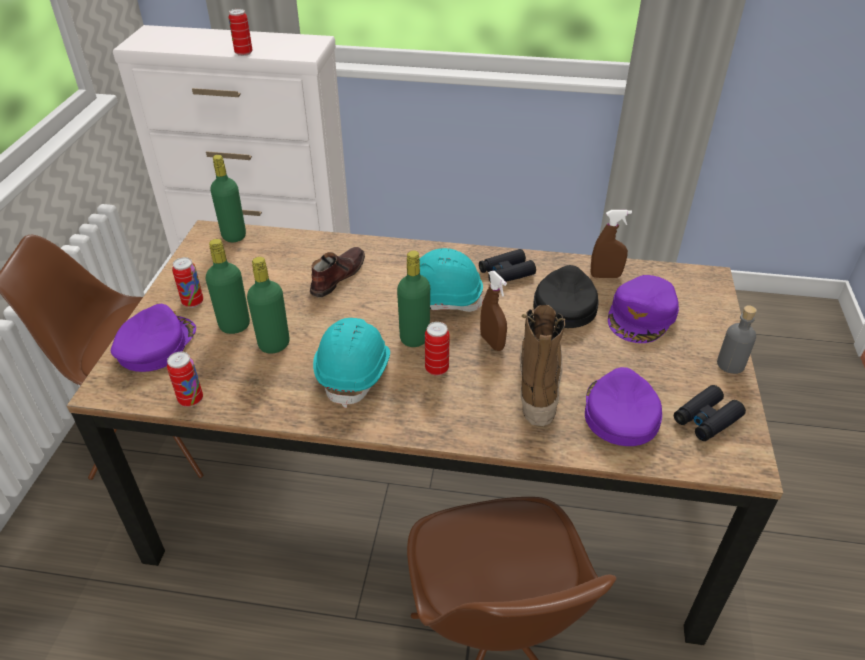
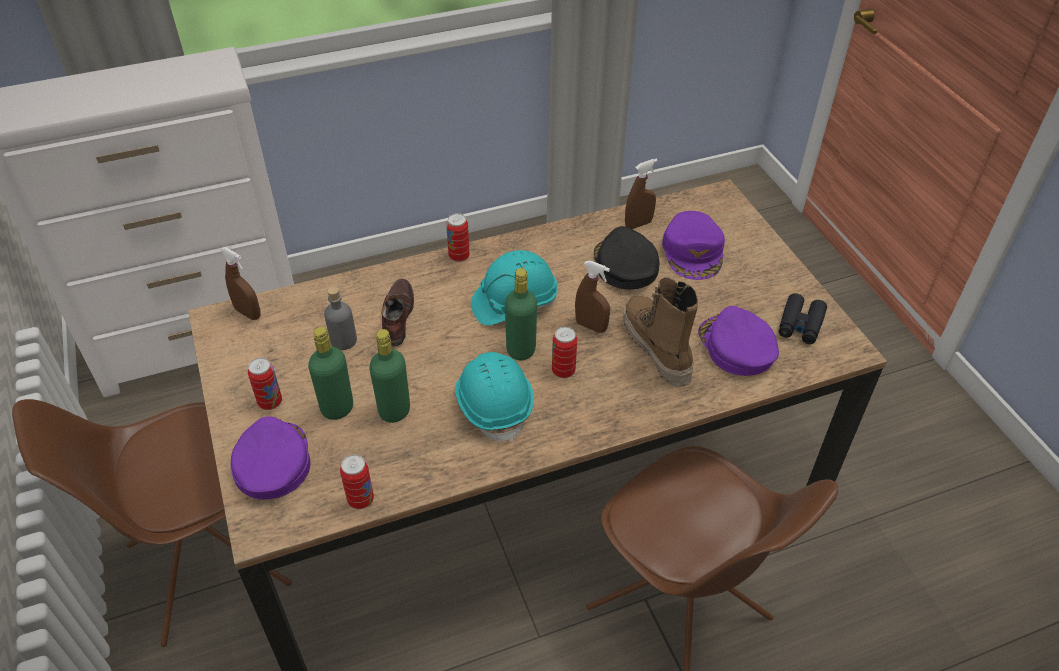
camera: 30 degrees left, 5 degrees up
(234, 236) = (248, 313): green bottle -> brown spray bottle
(243, 53) = (150, 98): can -> can (459, 256)
(506, 273) = (552, 253): black binoculars -> none
(730, 364) = (787, 269): grey bottle -> grey bottle (343, 340)

